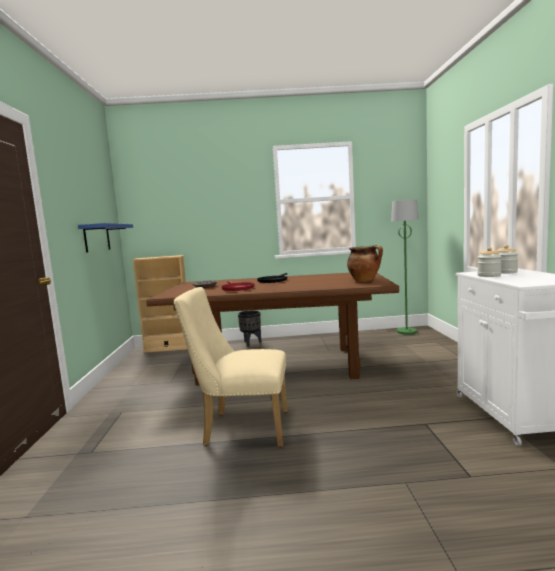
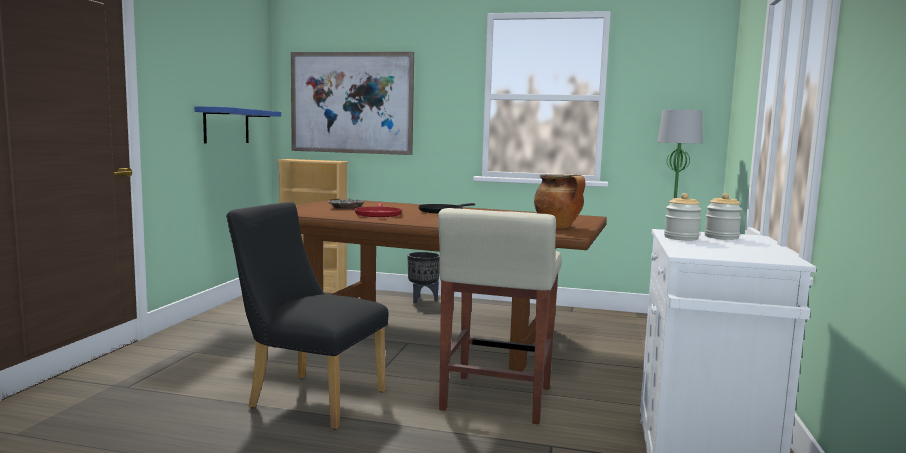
camera: 15 degrees right, 0 degrees up
(181, 213) = (351, 103): none -> picture
(240, 428) = (309, 398): beige chair -> black chair
(362, 401) = (496, 399): none -> beige stool

